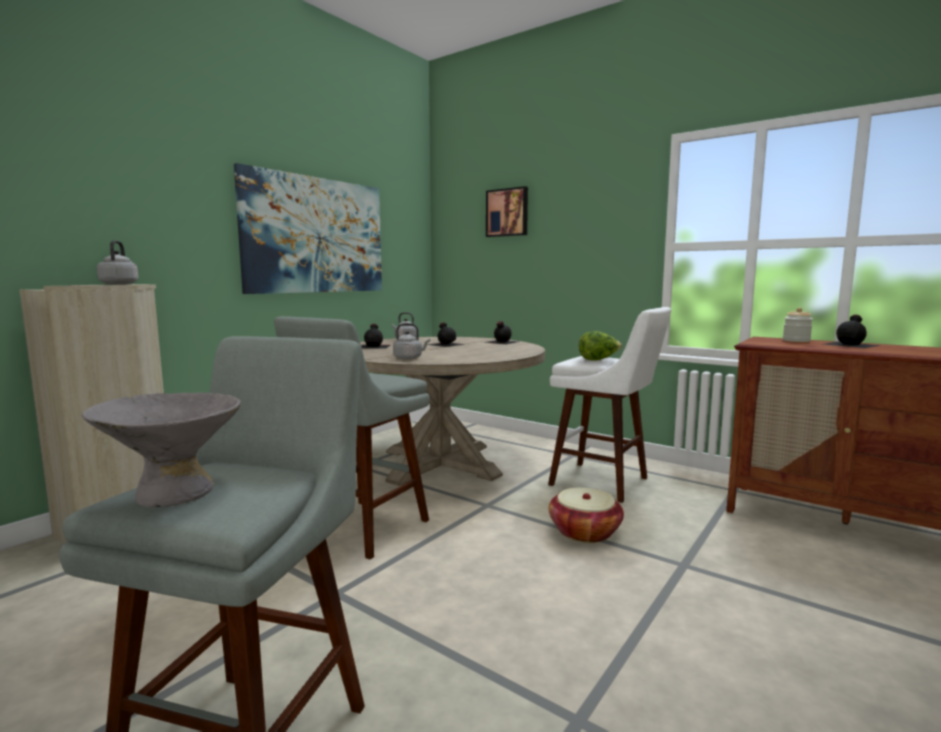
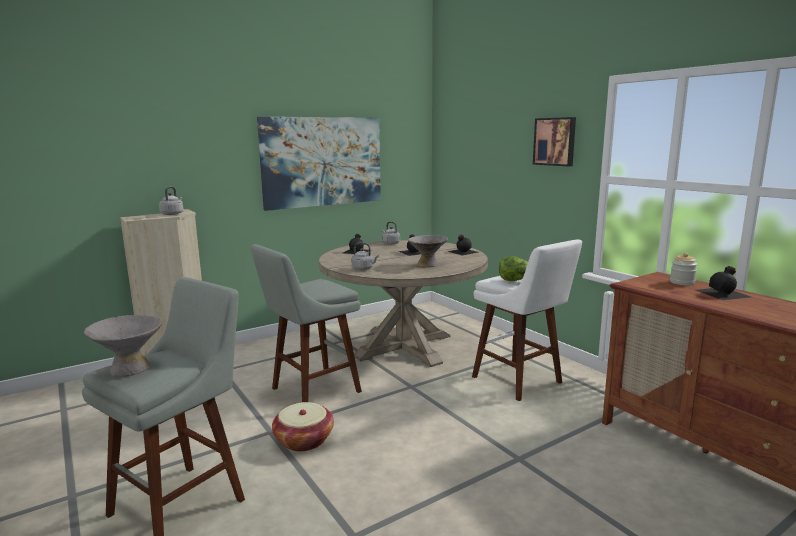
camera: 20 degrees right, 5 degrees up
(482, 352) = (427, 265): none -> grey bowl
(507, 212) = (485, 135): picture -> picture (555, 141)
(584, 532) = (466, 419): basket -> basket (304, 440)

